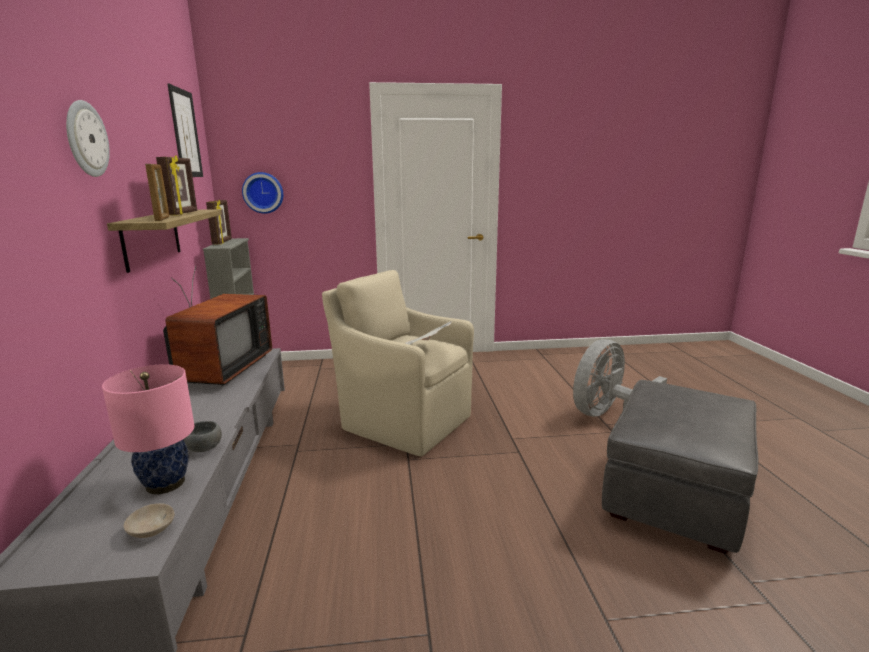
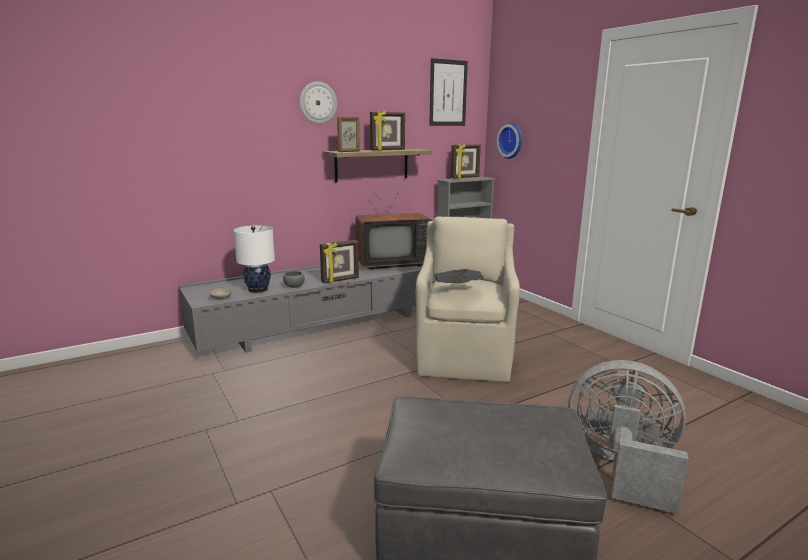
camera: 65 degrees right, 0 degrees up
(166, 483) = (258, 289): pink table lamp -> white table lamp
(233, 410) = (340, 280): none -> picture frame

